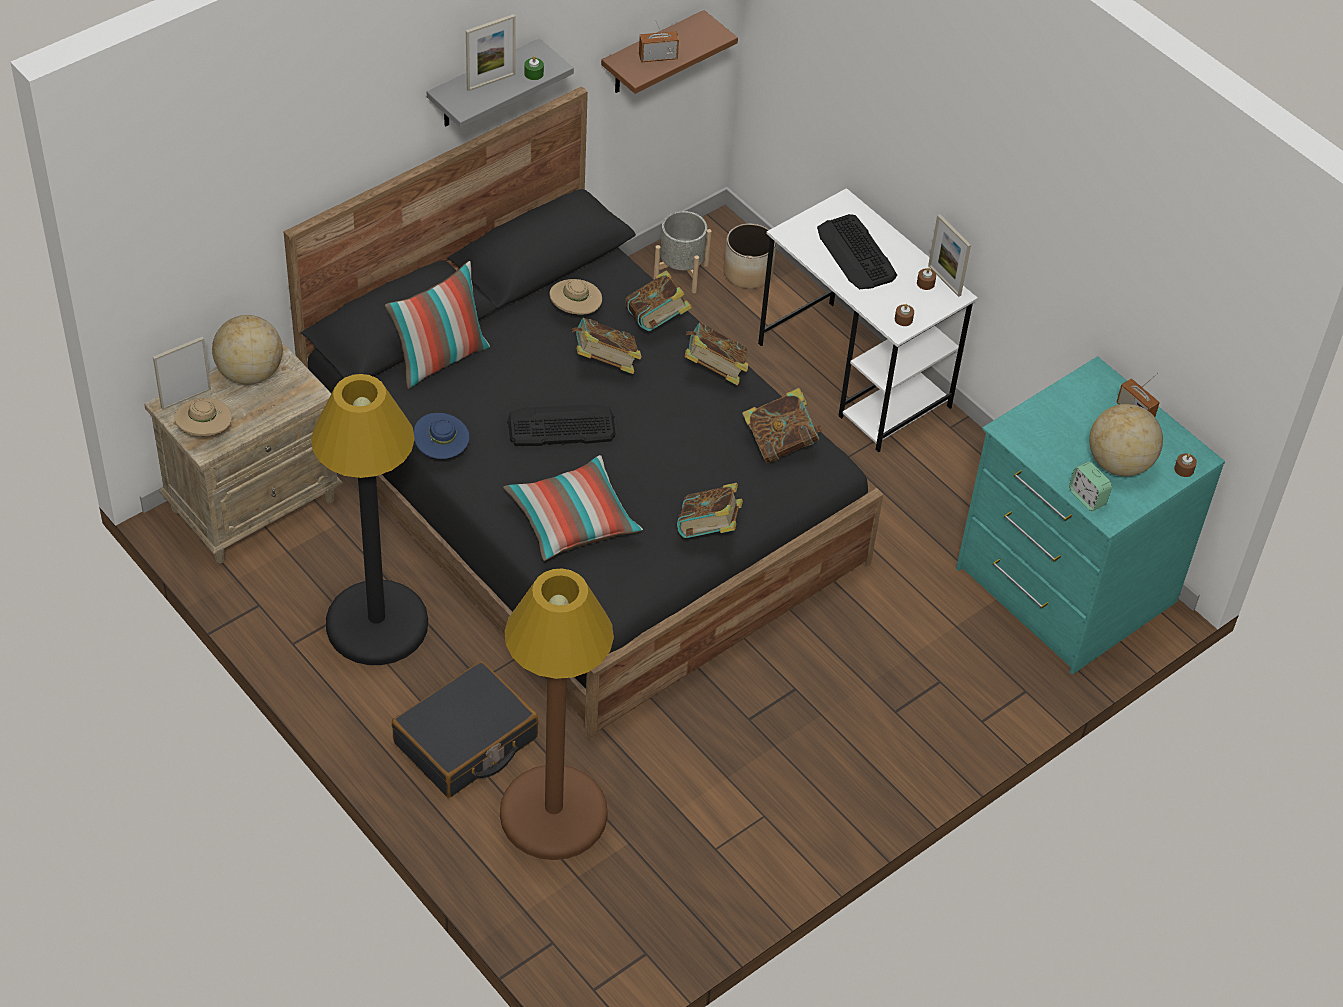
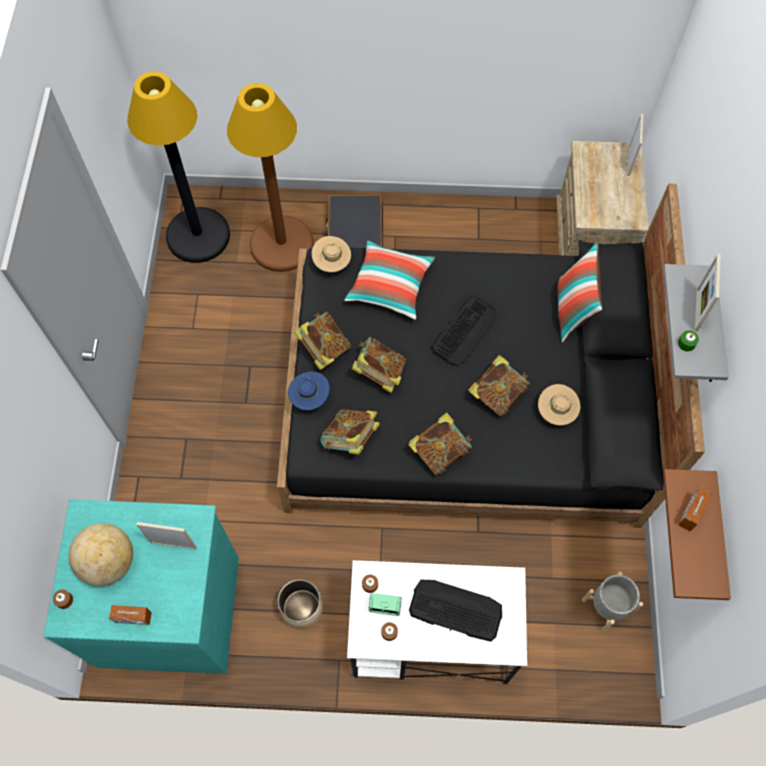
camera: 135 degrees right, 15 degrees up
(205, 431) = (596, 156): beige hat -> beige hat (332, 262)
(250, 373) = (626, 200): globe -> none
(377, 624) = (459, 249): black floor lamp -> black floor lamp (198, 236)
(442, 450) = (498, 264): blue hat -> blue hat (309, 397)
(657, 321) = (509, 451): book -> book (379, 372)
(748, 273) = (575, 652): planter -> planter (301, 609)
(944, 280) = (381, 648): picture frame -> picture frame (173, 545)
(1087, 497) = (106, 515): alarm clock -> alarm clock (385, 607)

